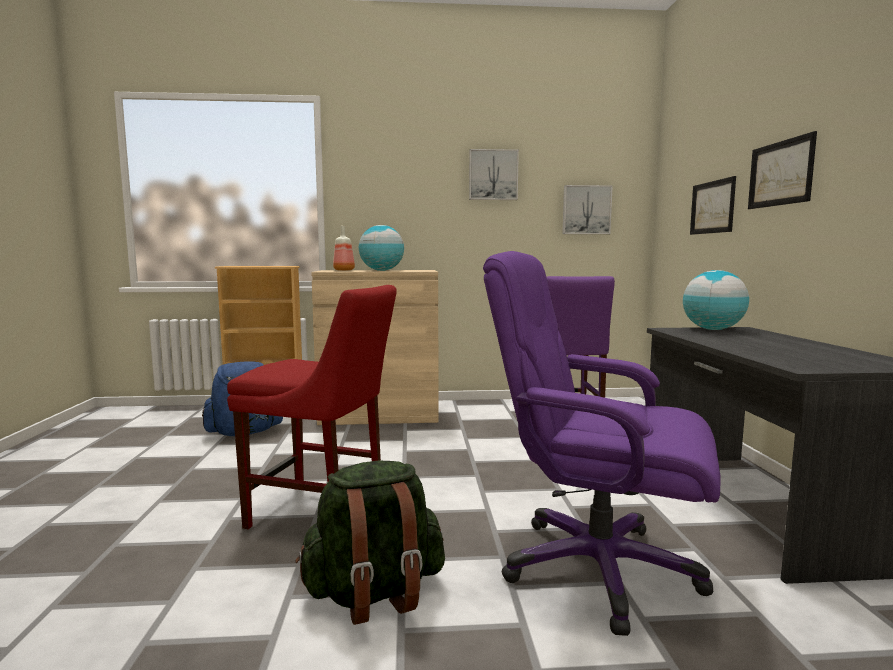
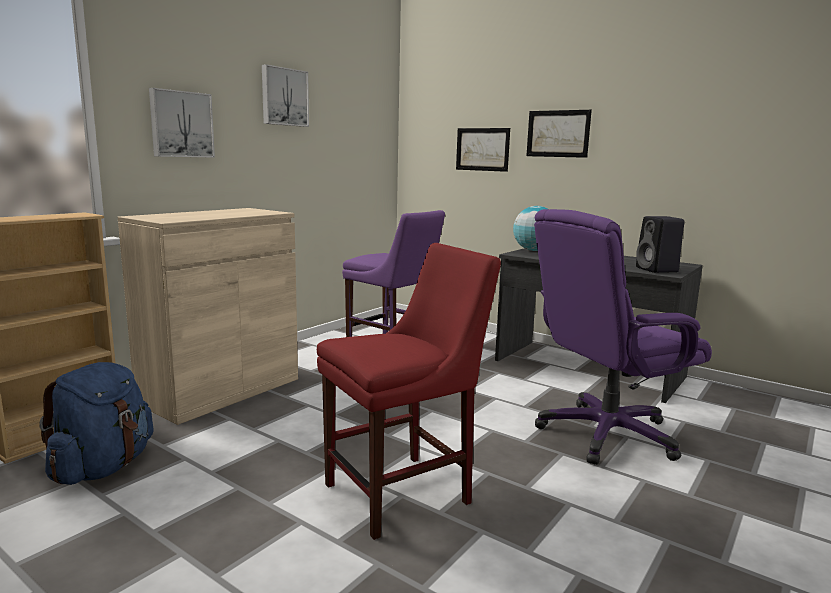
camera: 50 degrees left, 5 degrees up
(344, 270) = (167, 216): bottle -> none
(374, 593) = (561, 514): green backpack -> none
(382, 270) = (220, 214): globe -> none
(586, 210) = (356, 140): picture -> picture (181, 124)
(806, 362) = (657, 270): none -> black speaker

